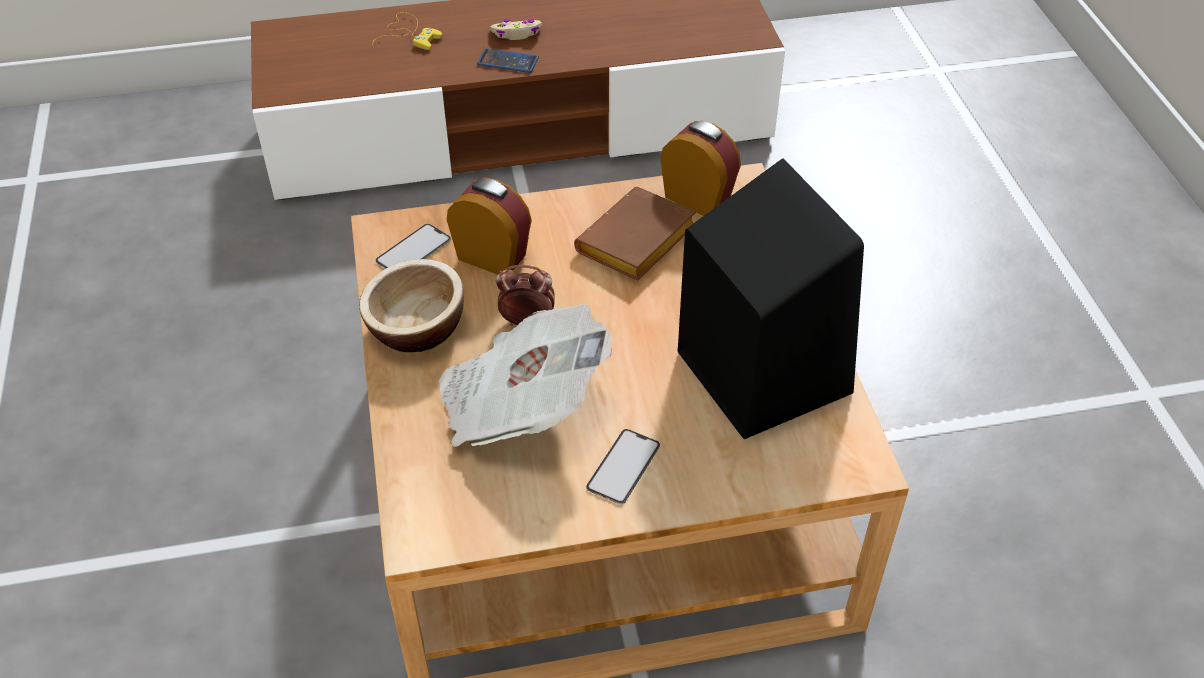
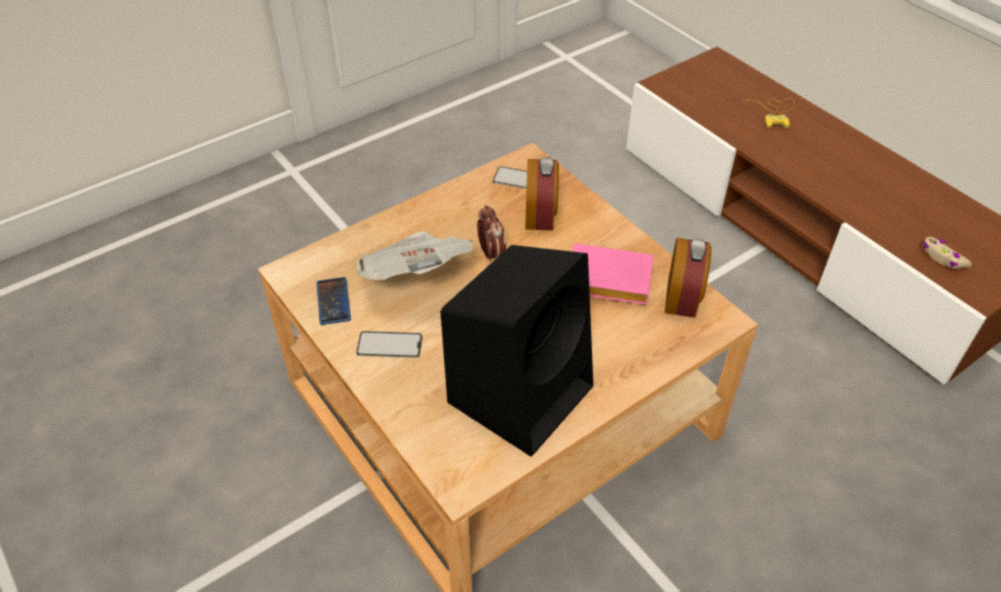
camera: 65 degrees right, 0 degrees up
(417, 328) = (454, 207): bowl -> none
(507, 61) = (795, 168): phone -> phone (333, 301)
(517, 34) = (830, 161): beige game controller -> beige game controller (942, 258)
(636, 244) = (605, 281): brown book -> pink book

